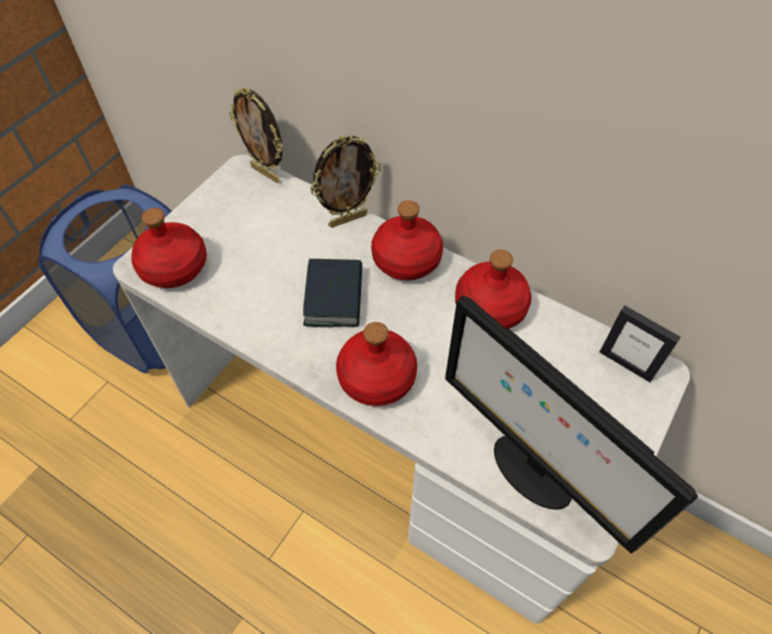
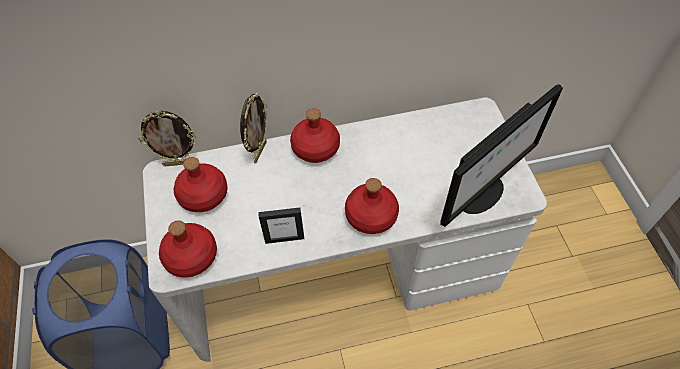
camera: 45 degrees left, 0 degrees up
(334, 297) = (303, 196): book -> none
(491, 307) = (383, 138): red bottle -> red bottle (204, 195)
(529, 470) = (481, 196): monitor -> monitor turned 45 degrees counterclockwise
(626, 364) = (466, 116): picture frame -> picture frame (284, 238)

